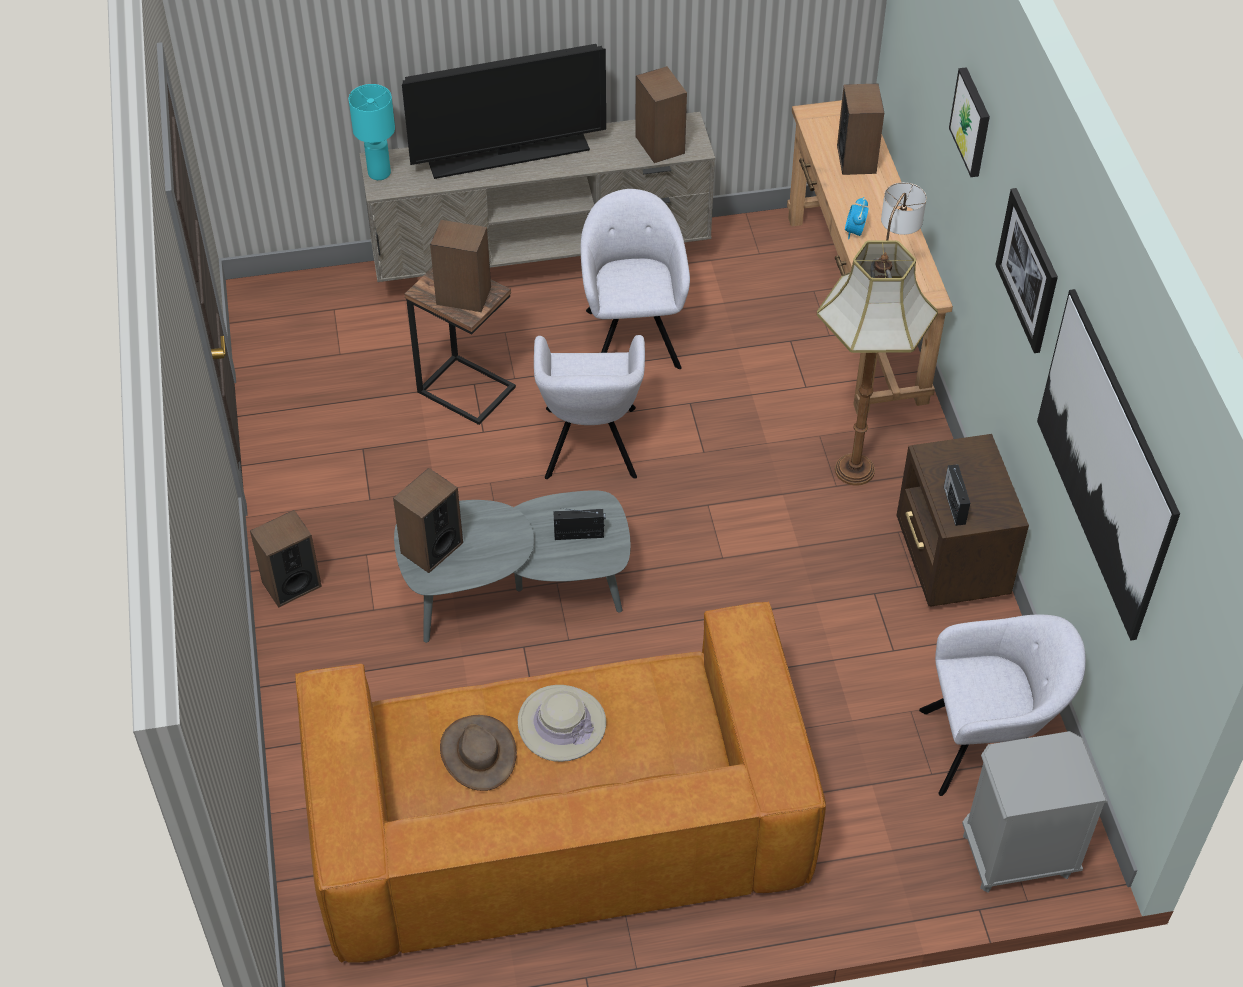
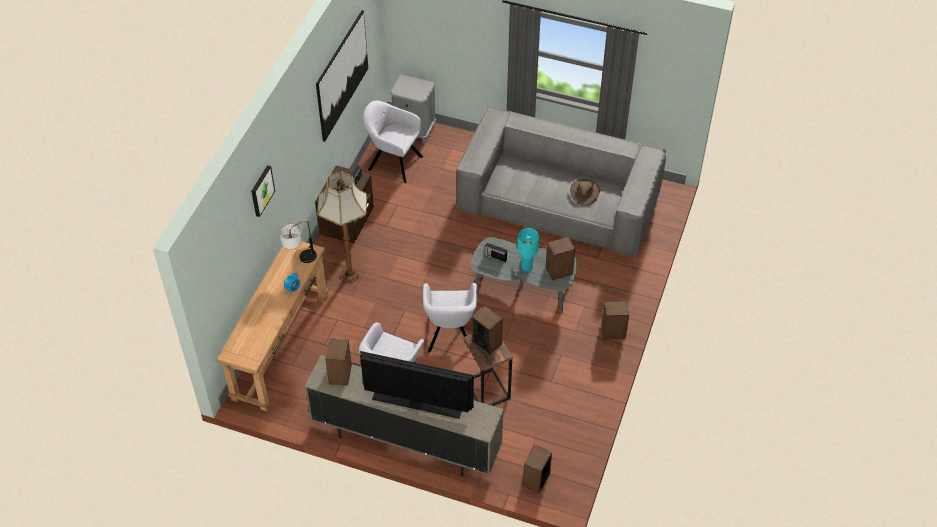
camera: 150 degrees left, 0 degrees up
(379, 172) = (487, 423): turquoise table lamp -> turquoise table lamp (526, 267)
(558, 823) = (559, 203): brown sofa -> grey sofa
(561, 724) = (549, 189): beige hat -> none
(590, 446) = (450, 335): grey armchair -> grey armchair turned 150 degrees clockwise
(856, 159) = (256, 325): speaker -> speaker (536, 479)
(1028, 270) = (300, 136): picture -> none

